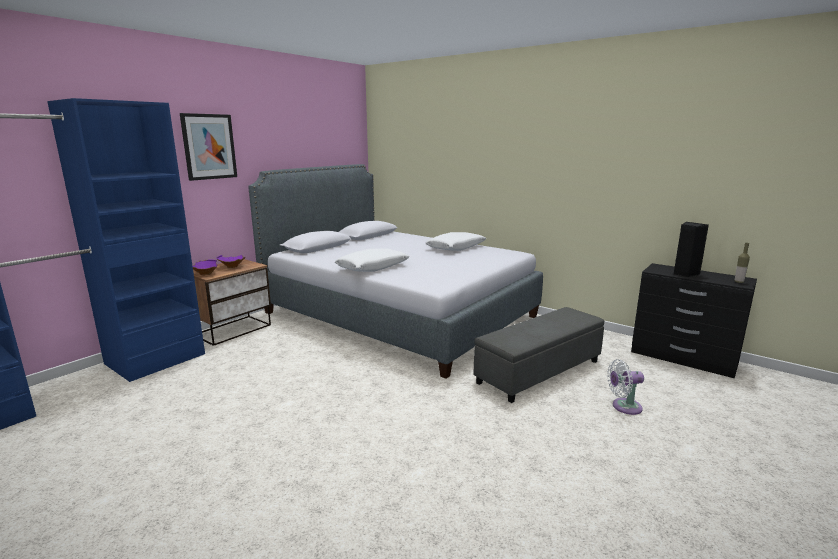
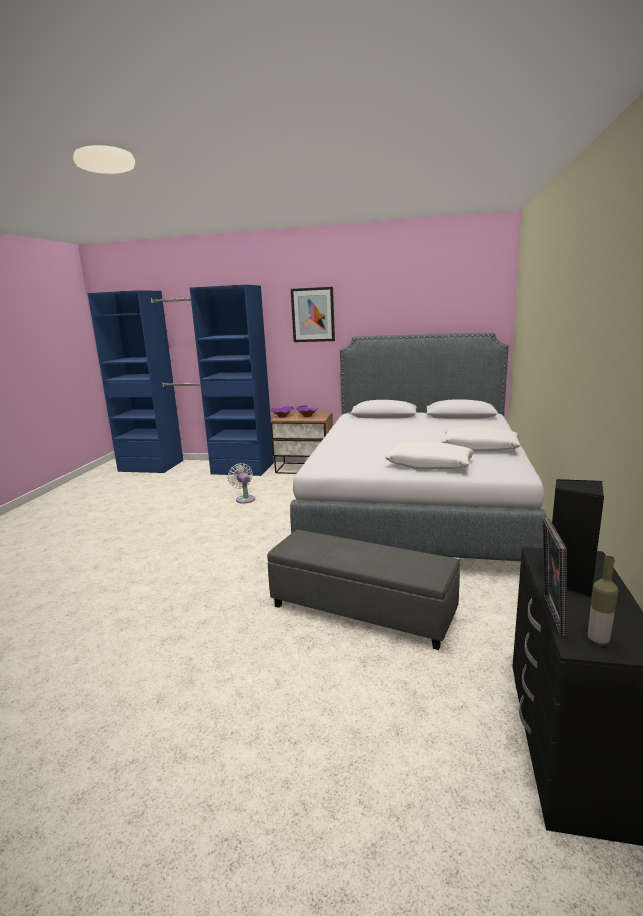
camera: 65 degrees right, 0 degrees up
(372, 267) = (346, 440): white pillow -> white pillow (429, 465)
(623, 407) = (320, 687): white fan -> white fan (244, 499)
(717, 282) = (550, 615): none -> picture frame

